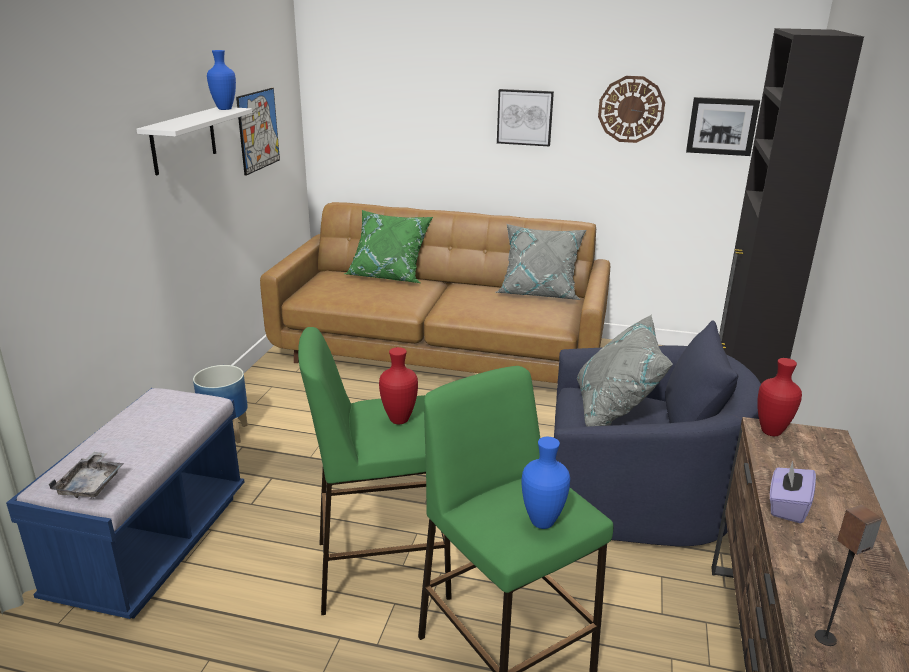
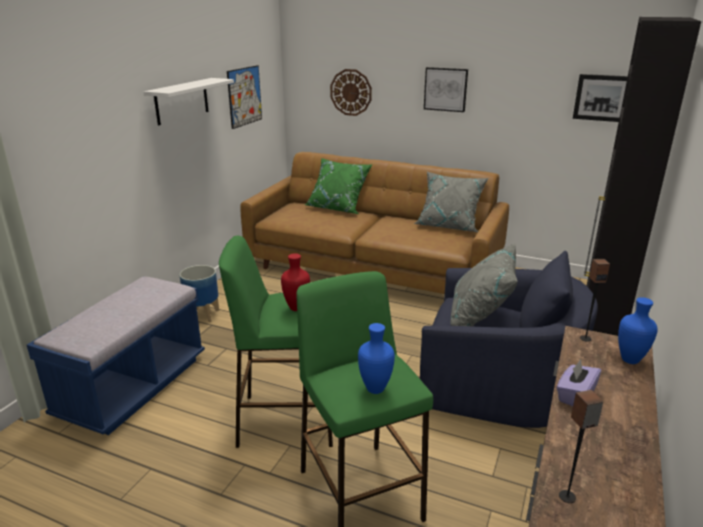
camera: 10 degrees right, 0 degrees up
(91, 484) = (82, 337): grey tray -> none
(225, 109) = (214, 79): blue vase -> blue vase (630, 359)
(631, 109) = (529, 83): wall clock -> wall clock (351, 92)
(771, 431) = (585, 338): red vase -> speaker

